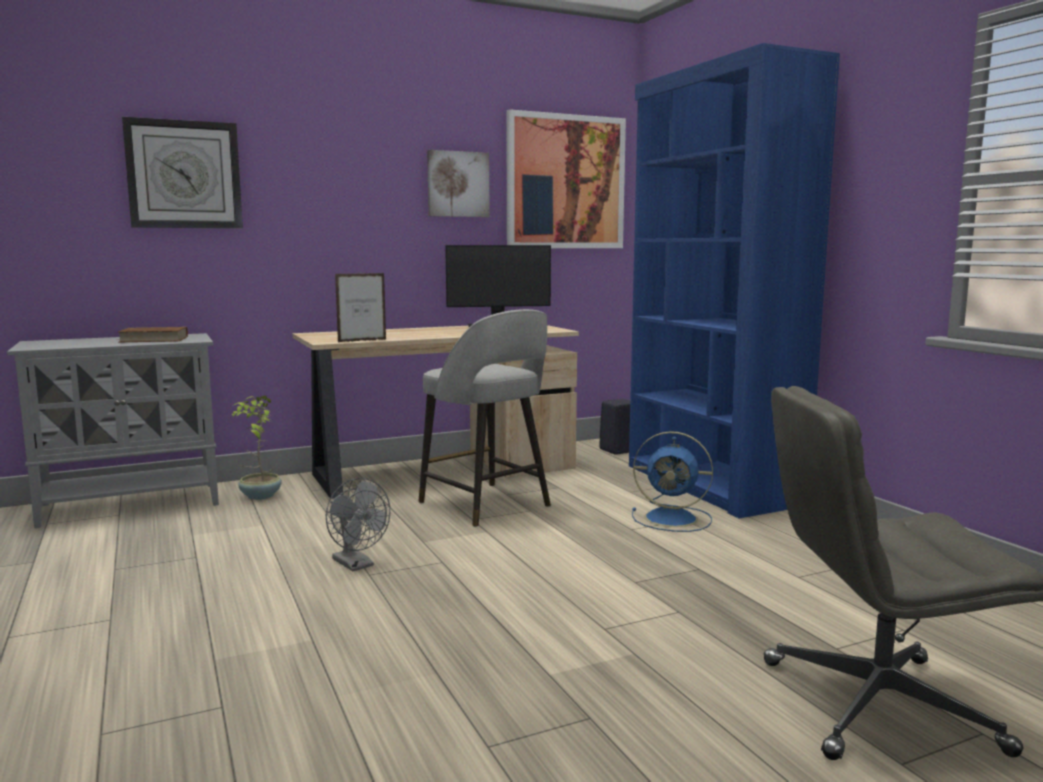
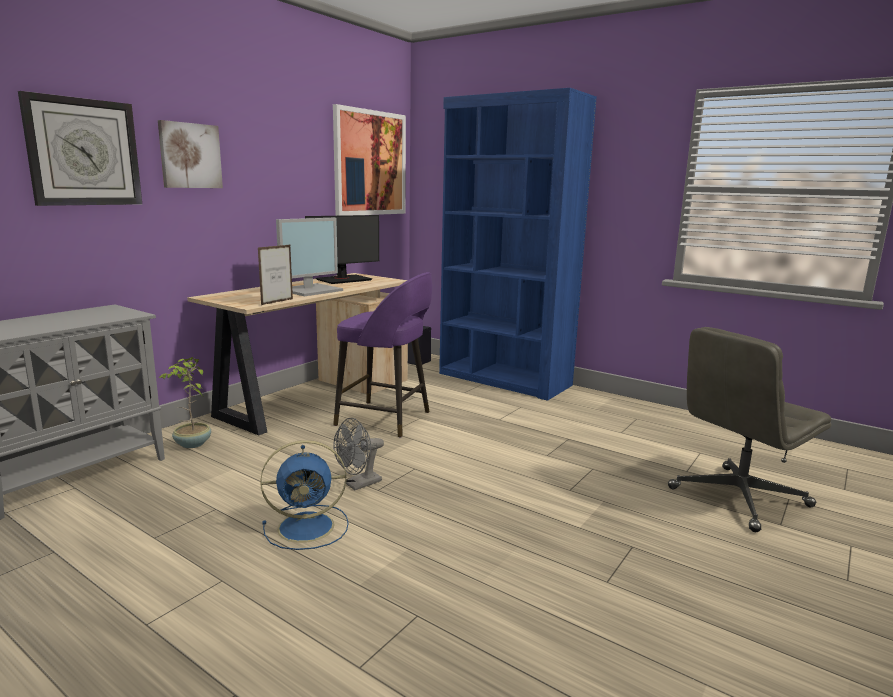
camera: 30 degrees left, 5 degrees up
(153, 339) = (86, 317): brown book -> none
(357, 565) = (358, 484): grey fan -> grey fan turned 120 degrees clockwise
(431, 334) = (311, 290): none -> monitor
(457, 184) = (302, 164): picture -> picture (190, 155)
(486, 505) = (386, 419): grey stool -> purple stool
(673, 518) = (513, 407): blue fan -> blue fan (309, 527)

